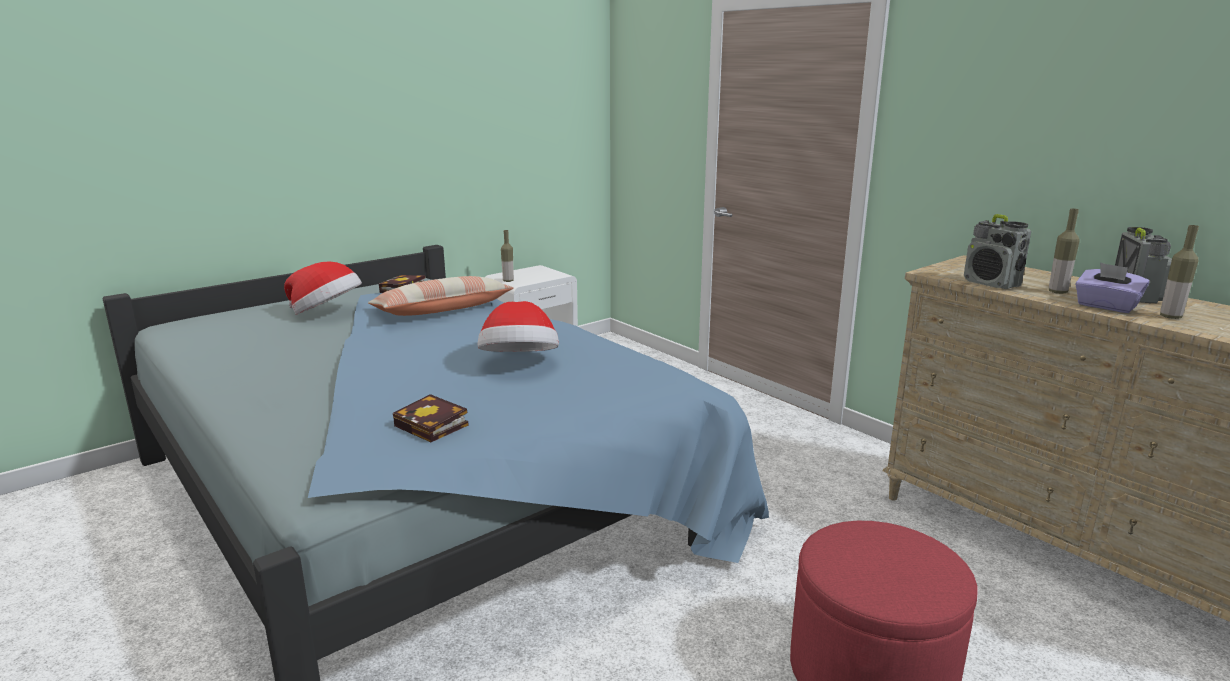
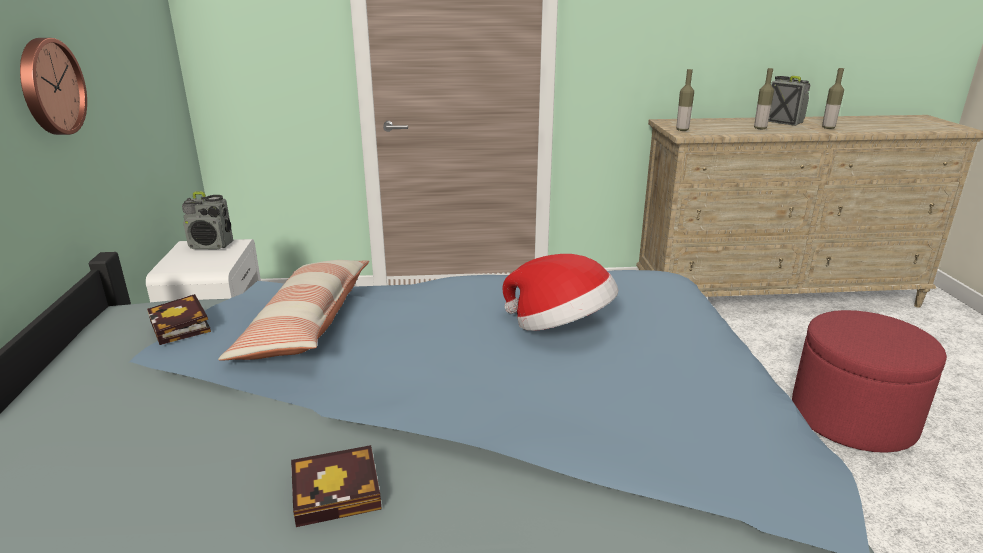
camera: 55 degrees left, 5 degrees up
(327, 313) = (150, 410): hat -> none
(434, 138) = (49, 87): none -> wall clock
(434, 426) = (704, 419): book -> book (341, 491)
(508, 281) = (197, 270): bottle -> bottle (682, 130)
(991, 284) = (728, 132): radio -> radio (211, 245)
(1106, 306) = (799, 130): purple tissue box -> none

